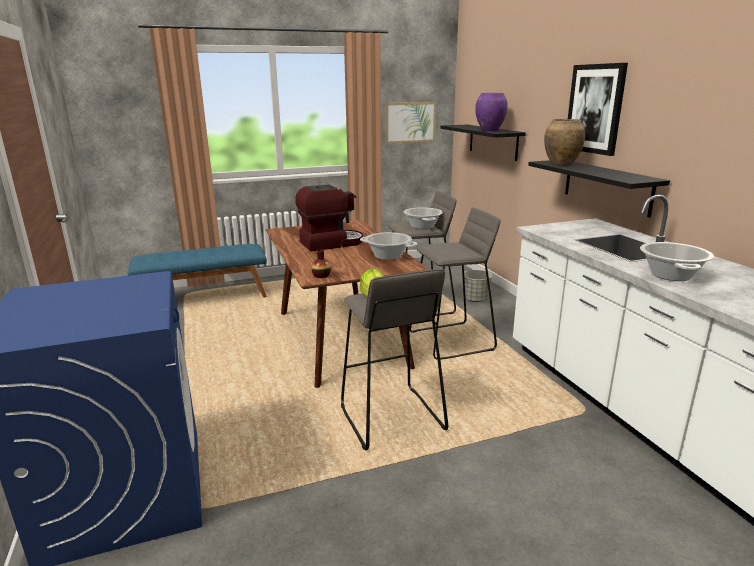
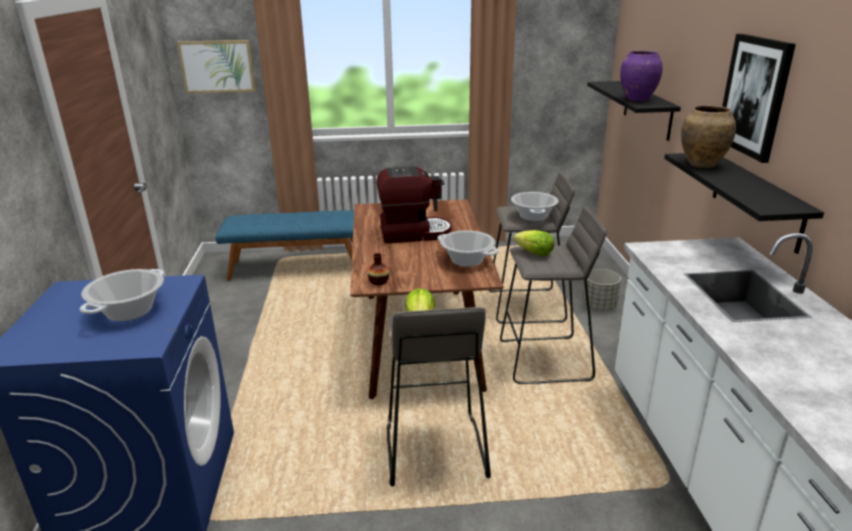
camera: 15 degrees right, 5 degrees up
(409, 122) = (552, 74): picture -> picture (217, 66)
(439, 248) = (534, 253): none -> lettuce
(671, 275) = (770, 353): cooking pot -> cooking pot (130, 311)

